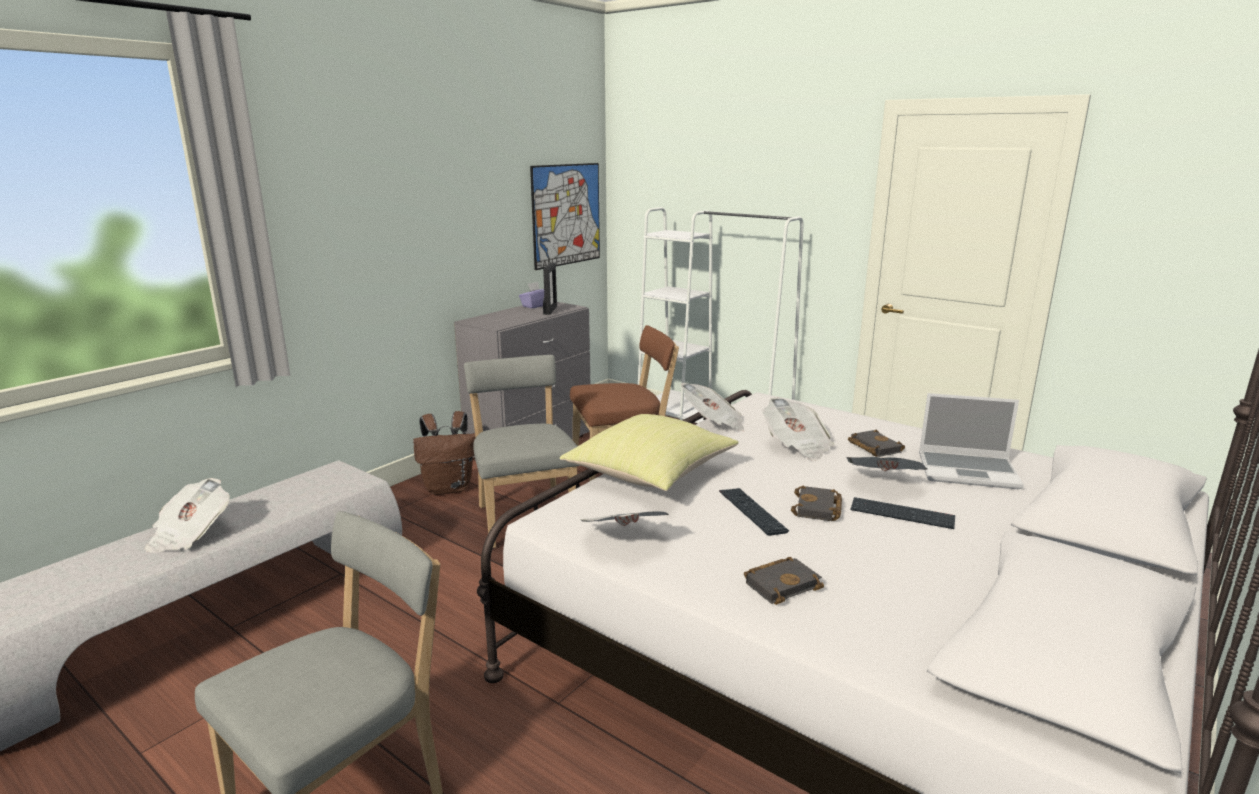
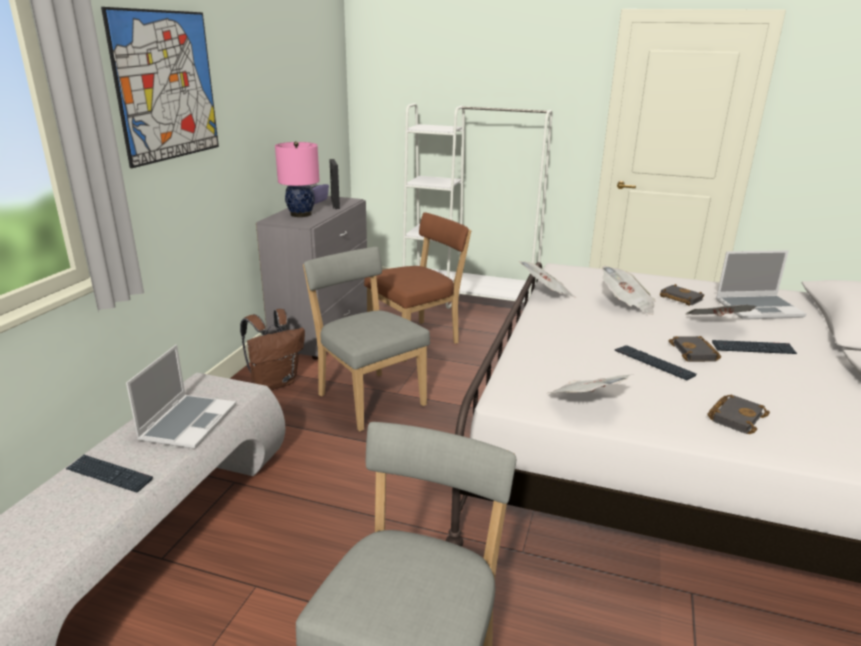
camera: 20 degrees left, 5 degrees up
(190, 535) = (109, 475): newspaper -> keyboard
(290, 502) = (188, 422): none -> laptop
(505, 317) = (301, 214): none -> pink table lamp
(566, 215) = (323, 112): picture -> picture (166, 86)
(651, 476) = (548, 345): yellow pillow -> none

